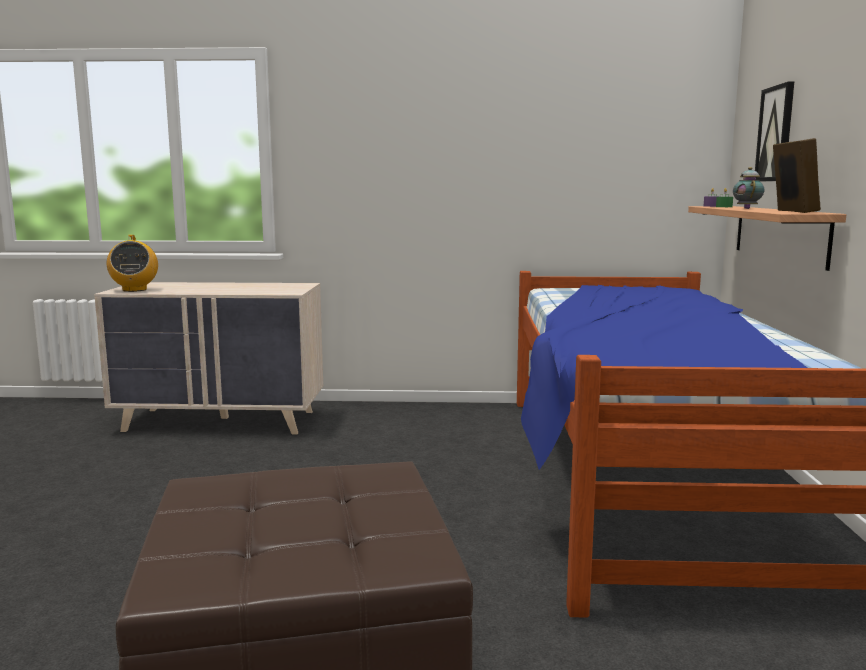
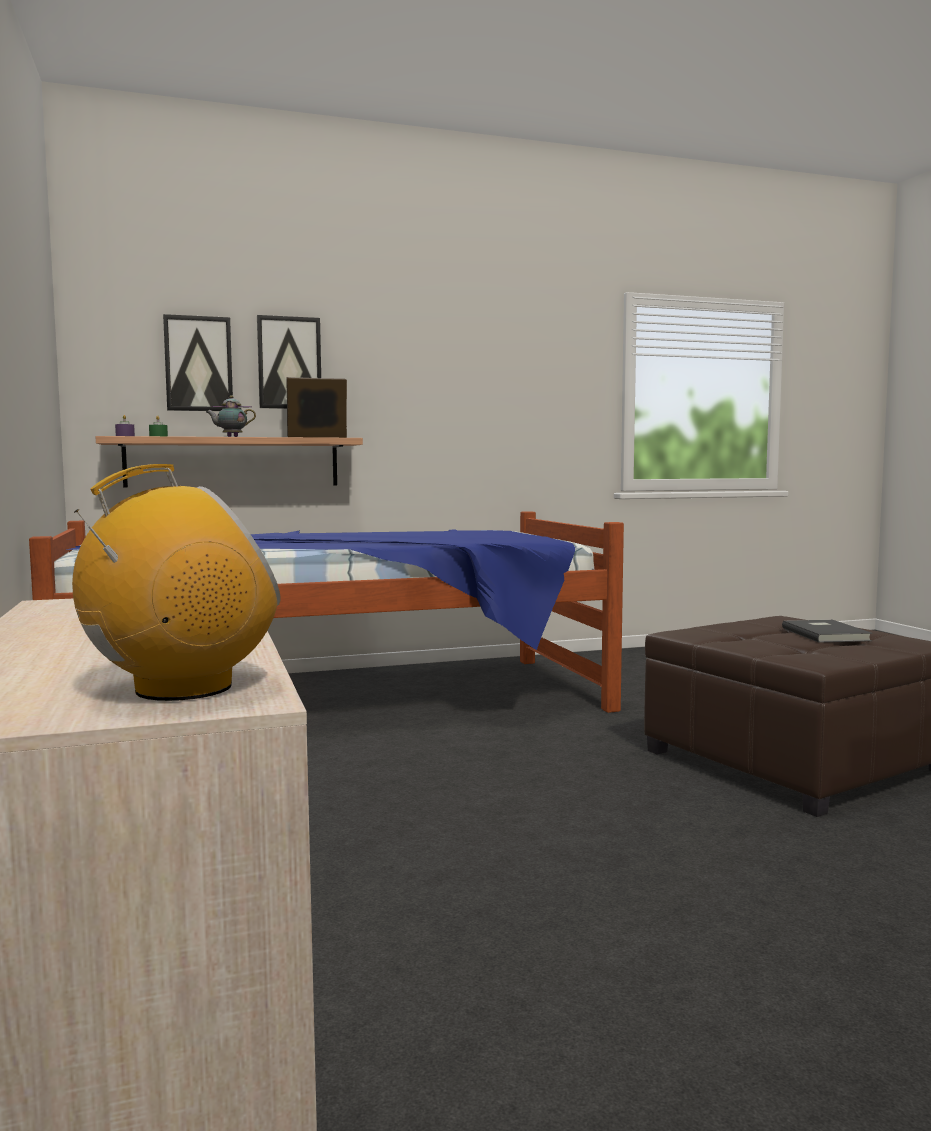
camera: 110 degrees left, 5 degrees down
(293, 544) = (826, 634): none -> grey book
(818, 122) = (289, 363): none -> picture

